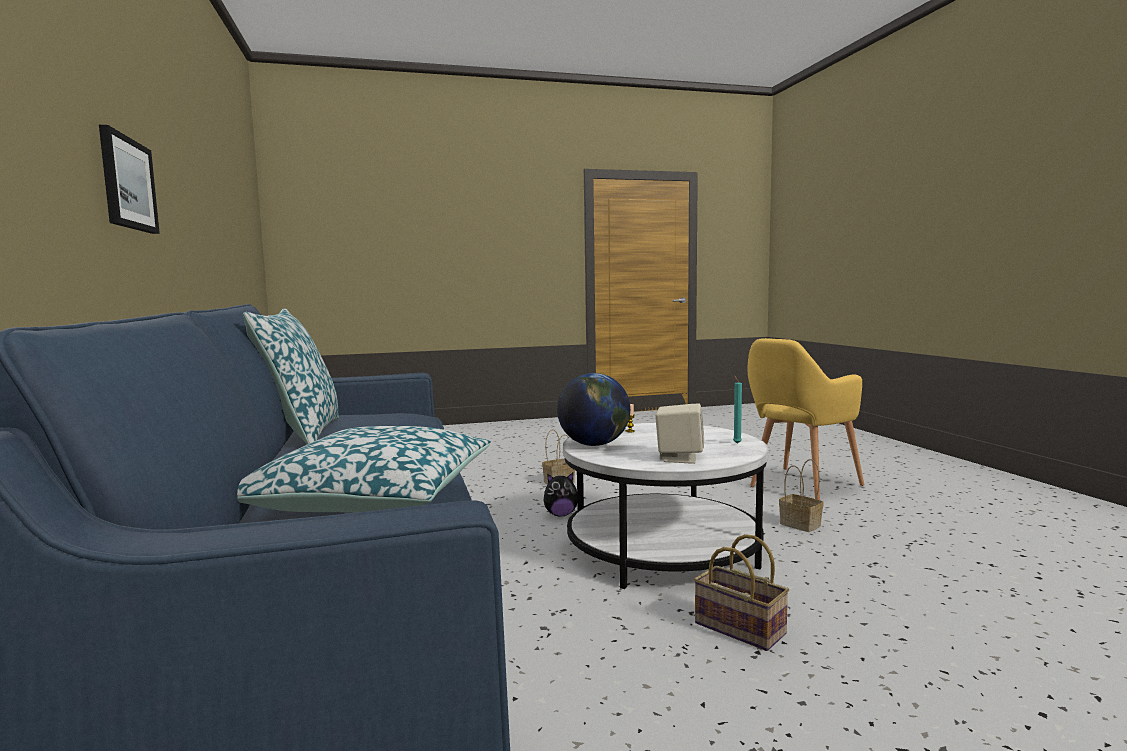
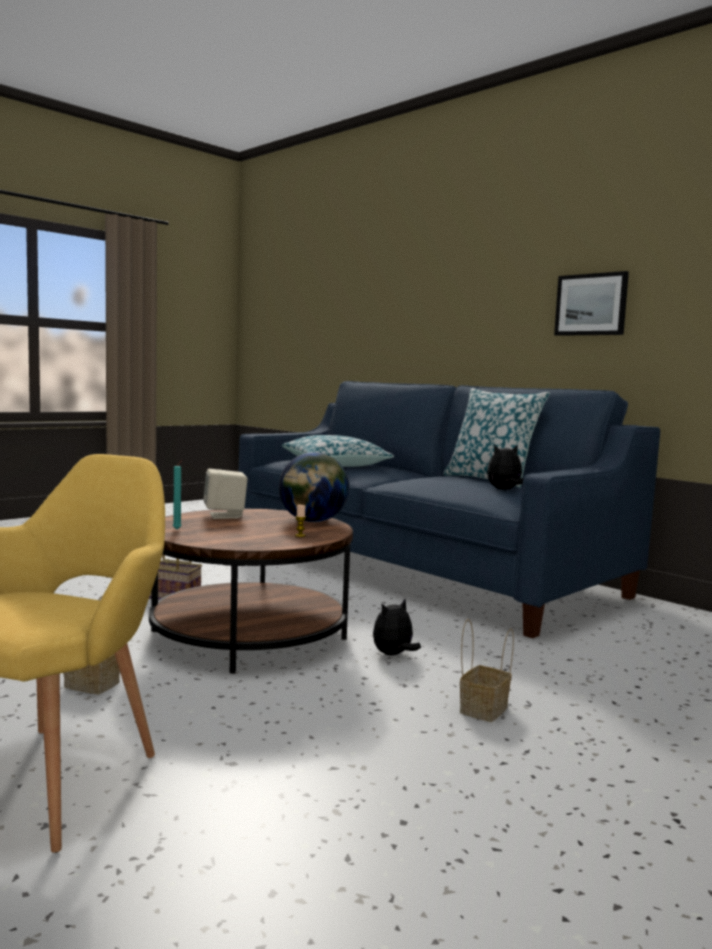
camera: 150 degrees right, 0 degrees up
(367, 417) = (504, 490): none -> plush toy
(662, 549) = (249, 635): white coffee table -> brown coffee table

